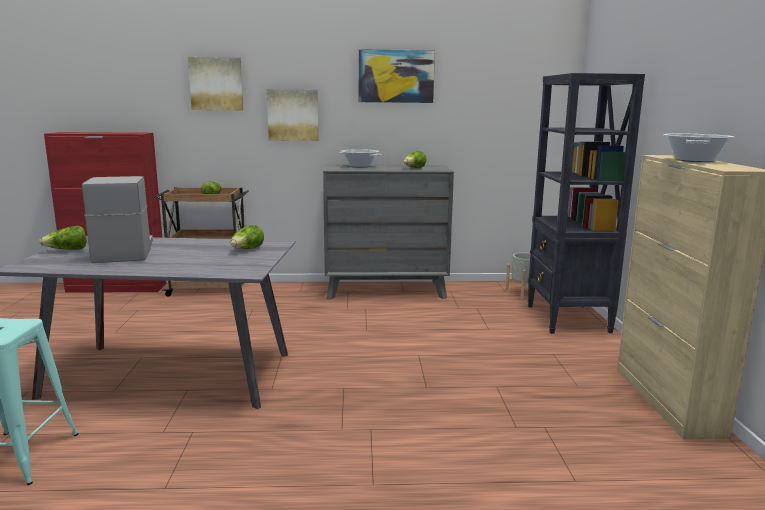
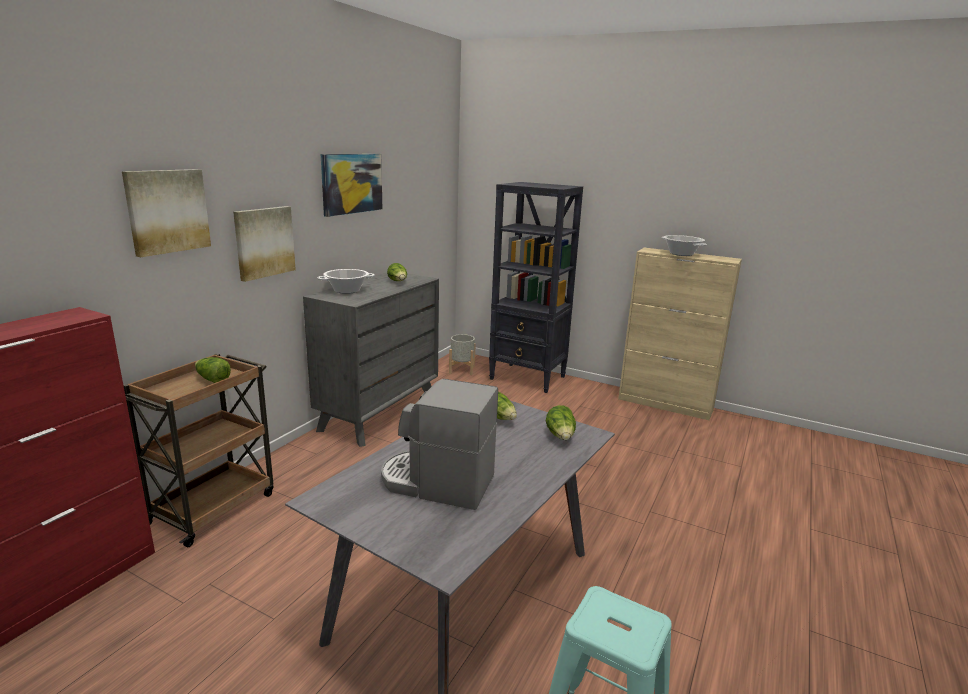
camera: 60 degrees left, 5 degrees up
(67, 250) = (379, 522): lettuce -> lettuce (561, 436)

